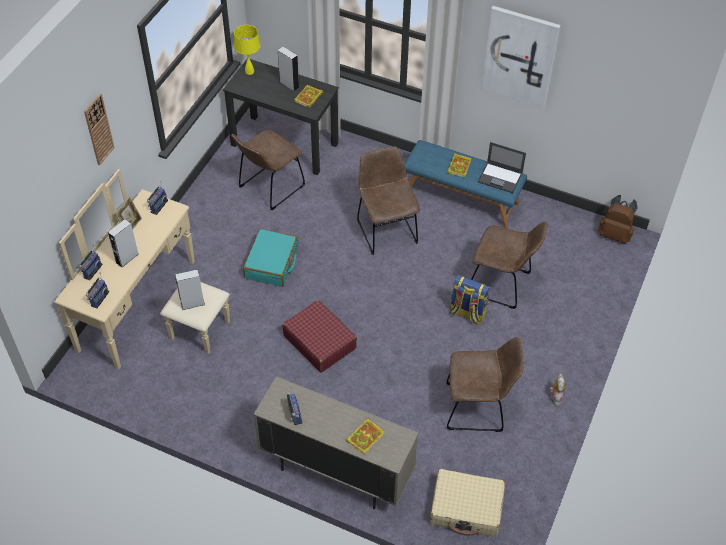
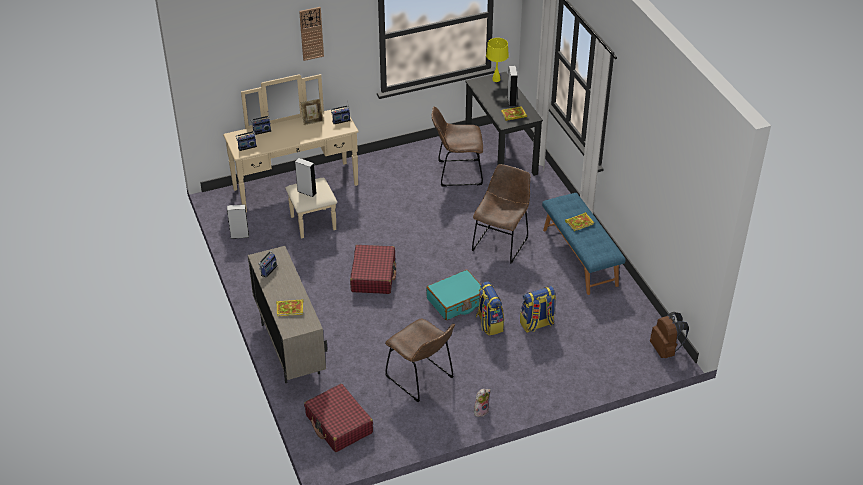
camera: 45 degrees right, 10 degrees down
(127, 258) = (288, 136): grey speaker -> grey speaker (239, 235)
(272, 263) = (402, 215): turquoise suitcase -> turquoise suitcase (456, 301)
(466, 508) = (339, 424): beige suitcase -> red suitcase
(500, 178) = (600, 247): laptop -> none
(502, 284) = (536, 324): brown chair -> backpack
(520, 56) = (639, 141): picture -> none

